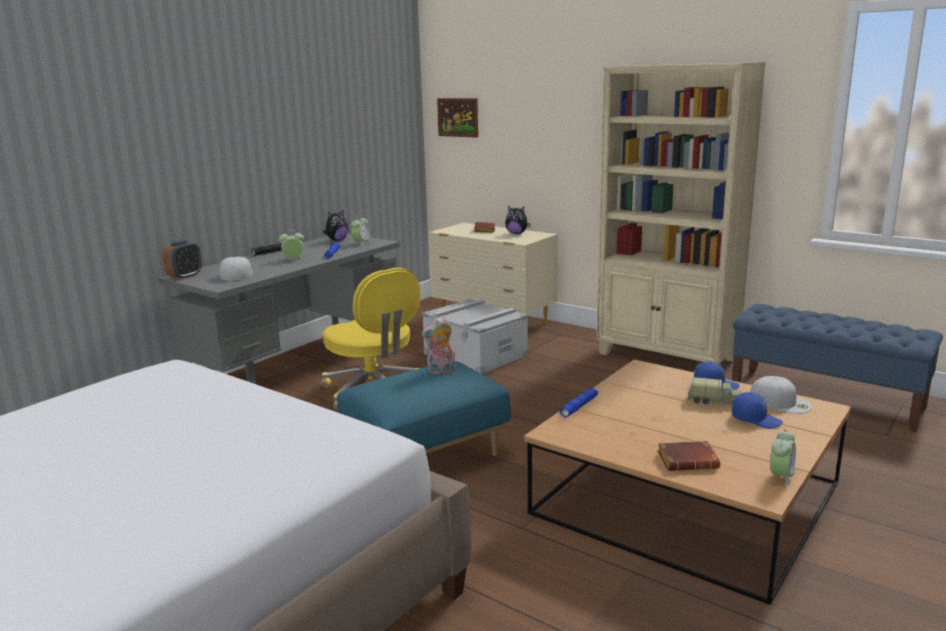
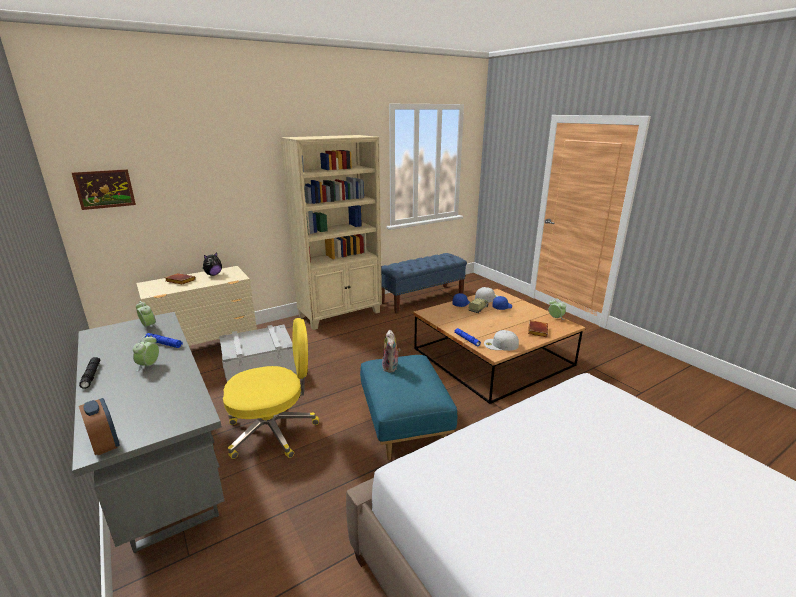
camera: 70 degrees left, 5 degrees up
(236, 274) = (157, 405): white cap -> white cap (500, 344)
(337, 240) = (111, 336): plush toy -> none

